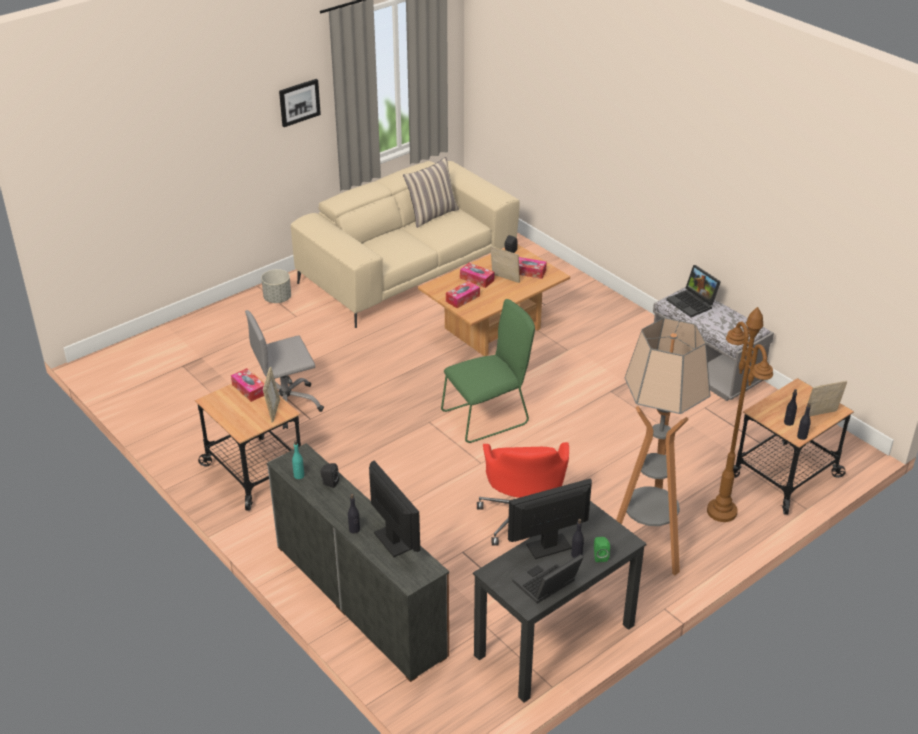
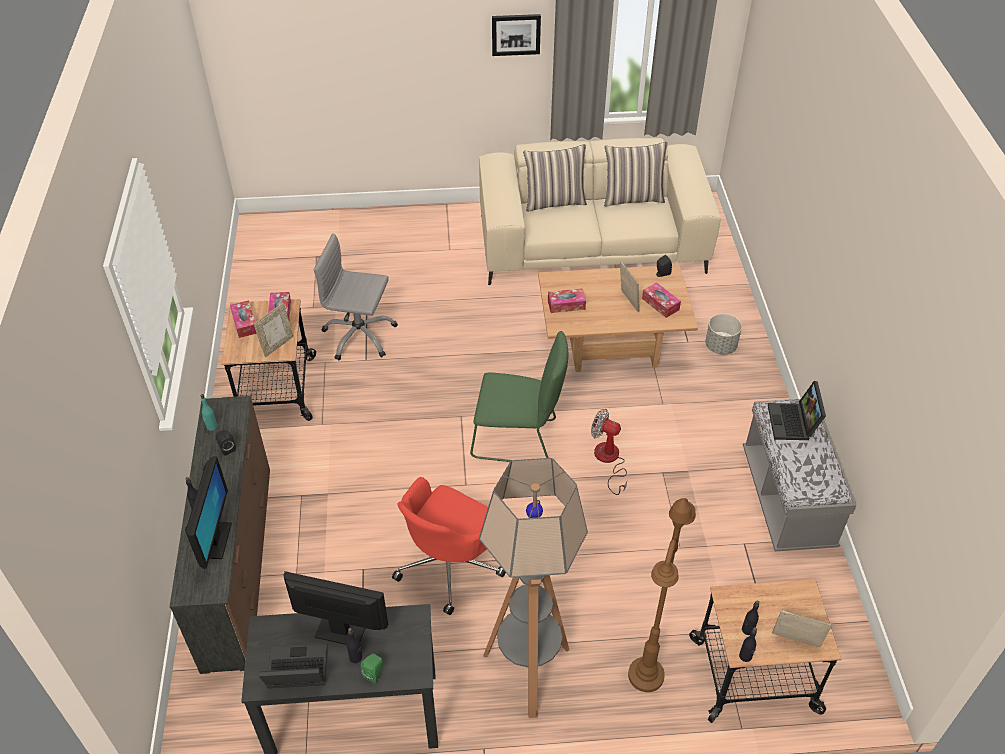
camera: 35 degrees right, 10 degrees up
(277, 298) = (450, 224): grey planter -> grey planter (720, 346)
(374, 238) = (554, 201): none -> pillow
(477, 279) = (600, 289): tissue box -> tissue box (245, 323)
(567, 400) = (609, 460): none -> fan

